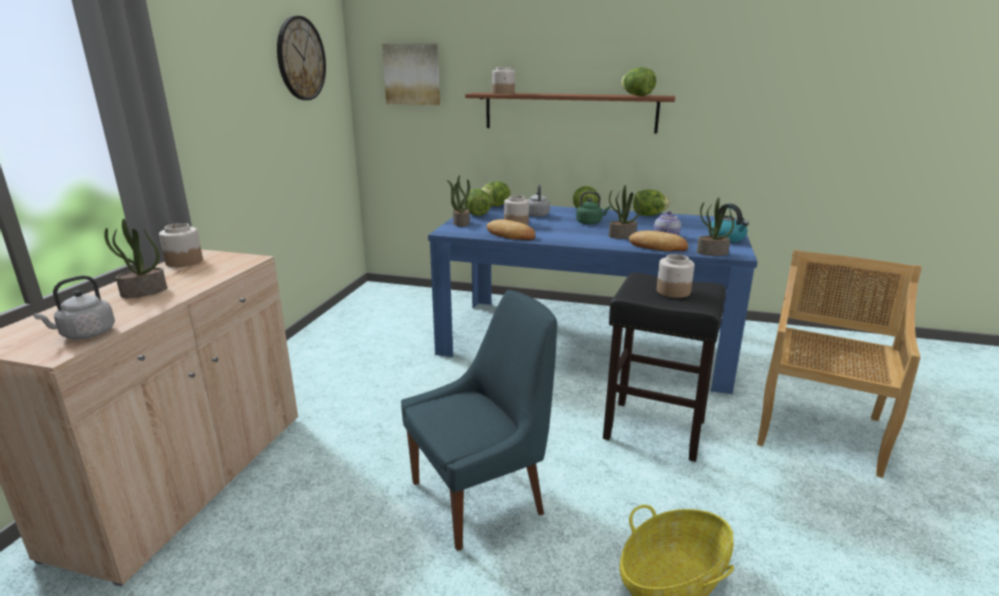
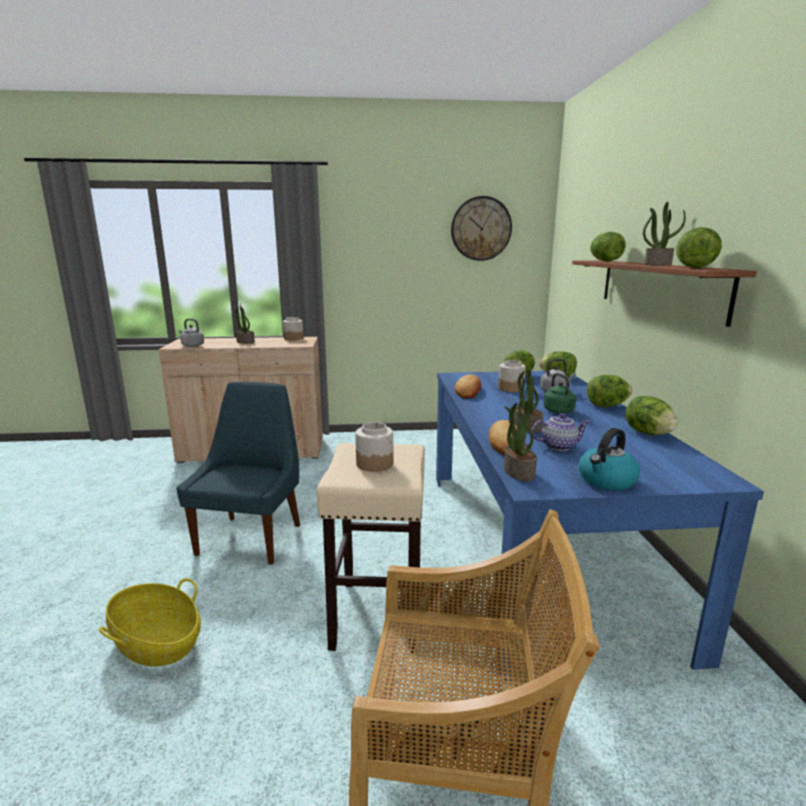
camera: 70 degrees right, 5 degrees down
(412, 74) = (576, 242): picture -> none
(461, 223) = (483, 375): potted plant -> potted plant (657, 264)
(481, 496) = (252, 537): blue chair -> blue chair turned 120 degrees counterclockwise
(503, 93) = (605, 261): jar -> lettuce
(653, 429) = (377, 614): black stool -> beige stool

